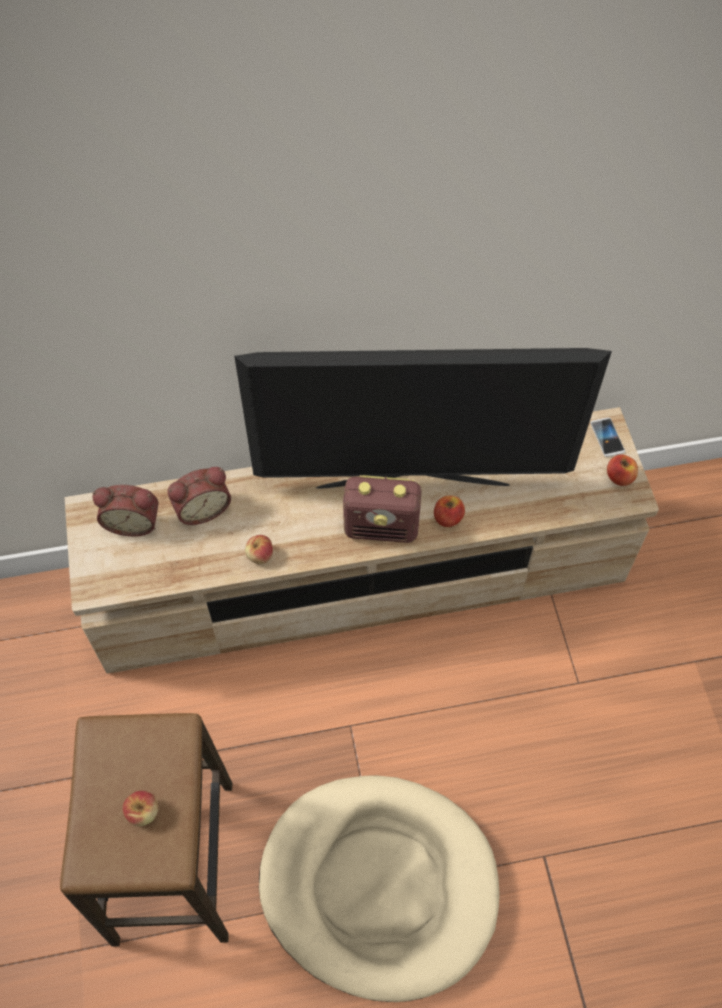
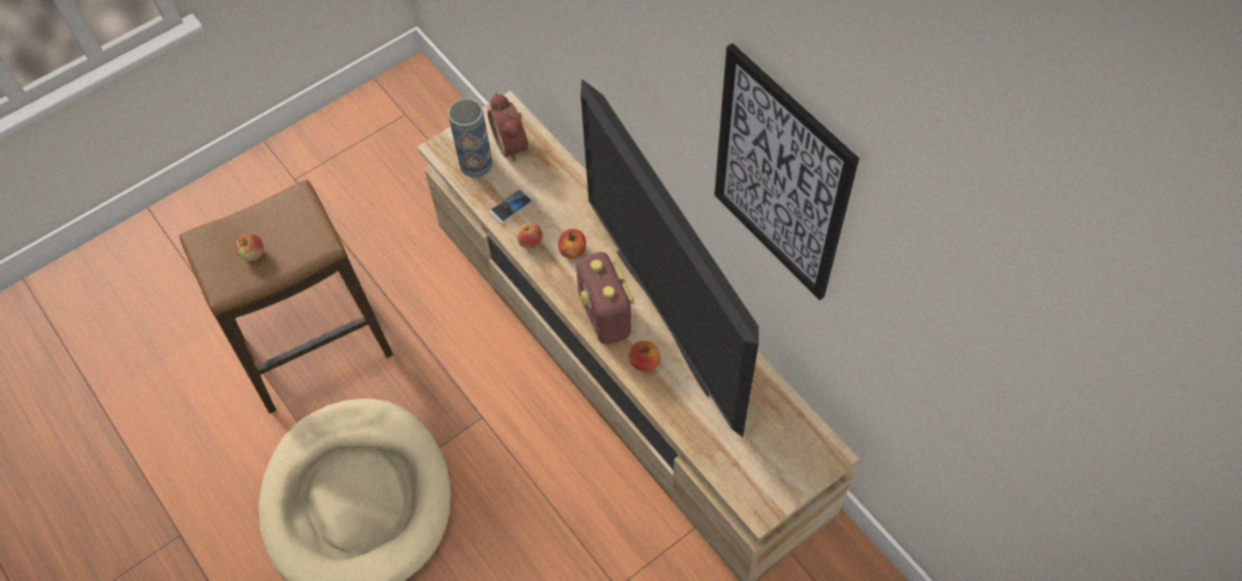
camera: 65 degrees right, 0 degrees up
(134, 565) = (476, 164): none -> vase
(202, 508) = (551, 181): alarm clock -> none
(495, 234) = (781, 177): none -> picture
(607, 437) = (814, 460): phone -> phone (511, 206)
(619, 477) = (775, 489): apple -> apple (573, 250)

